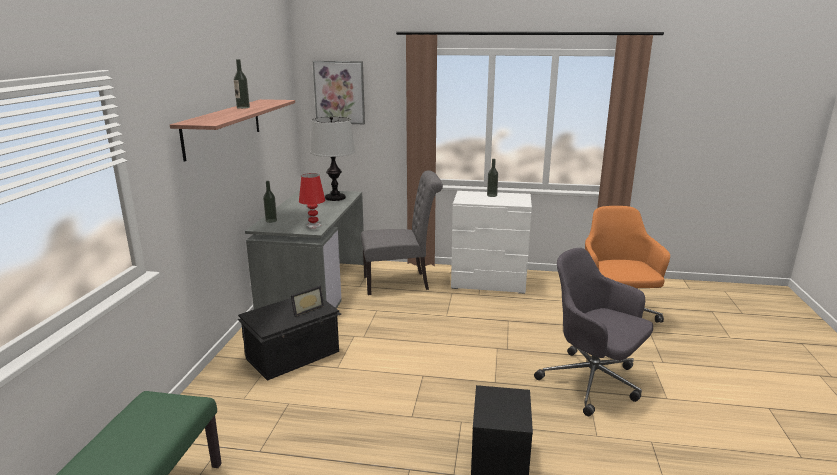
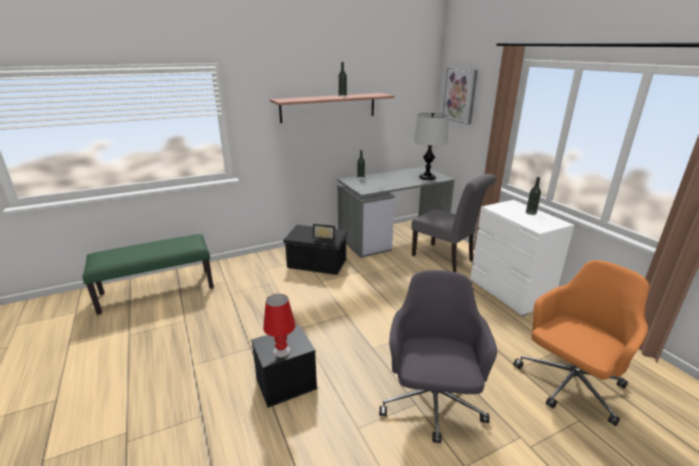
camera: 55 degrees right, 5 degrees up
(313, 225) = (371, 188): red table lamp -> red table lamp (281, 351)

